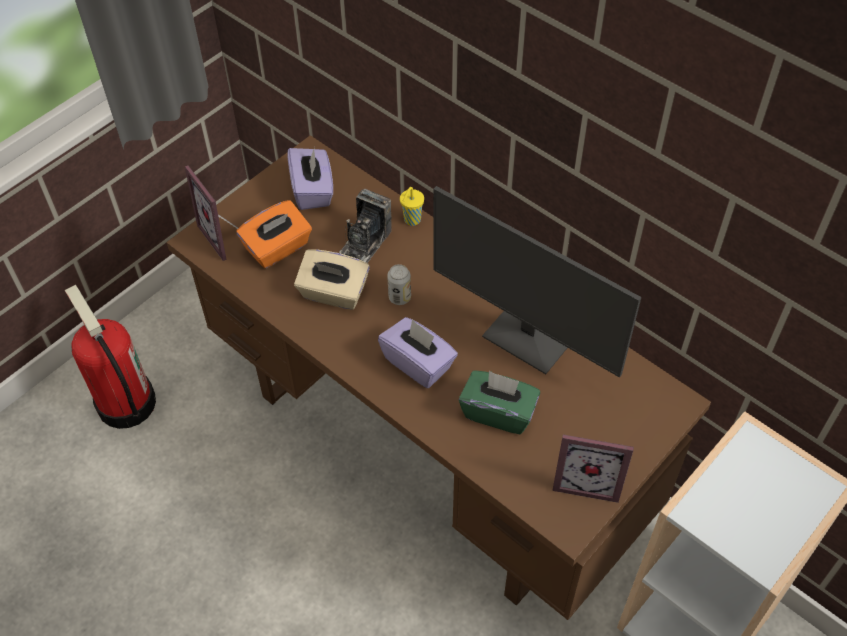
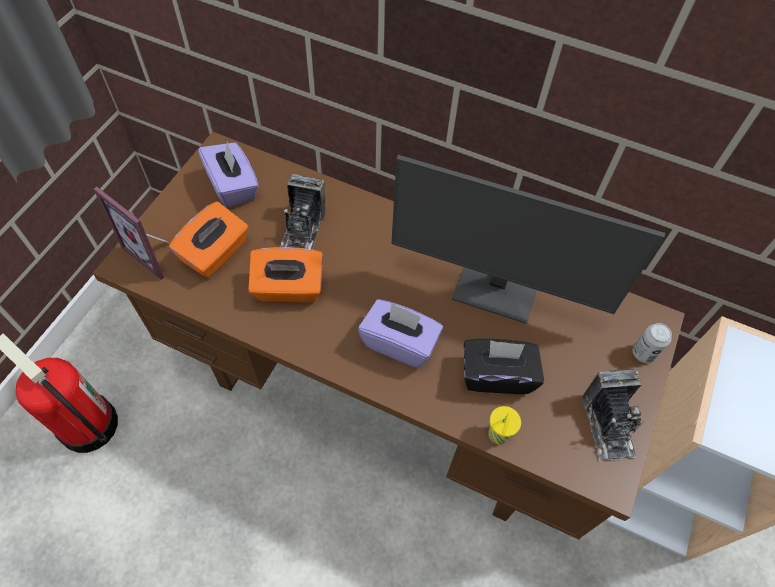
camera: 20 degrees left, 5 degrees up
(333, 293) = (288, 289): beige tissue box -> orange tissue box
(399, 297) = (357, 277): can -> can (643, 353)
(411, 220) = (341, 196): yellow cup -> yellow cup (498, 436)
(498, 412) = (496, 375): green tissue box -> black tissue box
(587, 479) = (608, 424): picture frame -> camera

